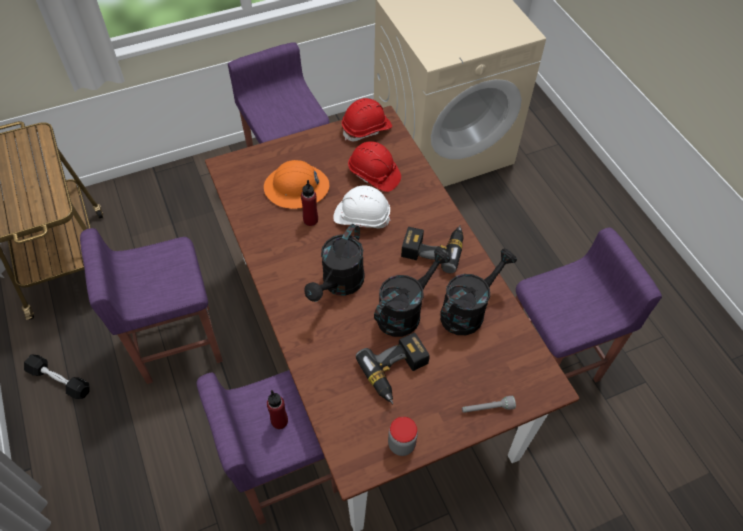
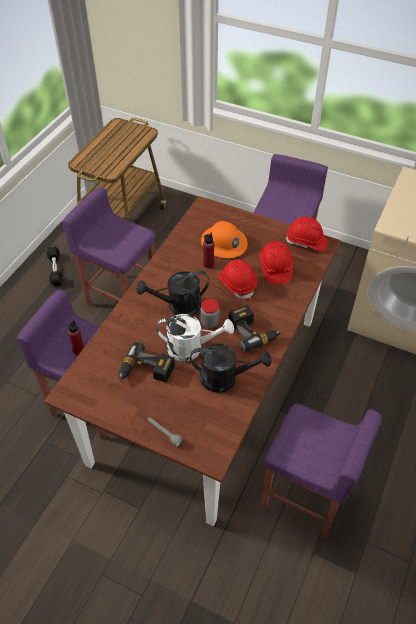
camera: 50 degrees right, 5 degrees down
(361, 216) = (237, 284): white hard hat -> red hard hat
(401, 444) = (100, 405): jar -> jar (209, 322)
(404, 311) = (191, 348): black watering can -> white watering can

